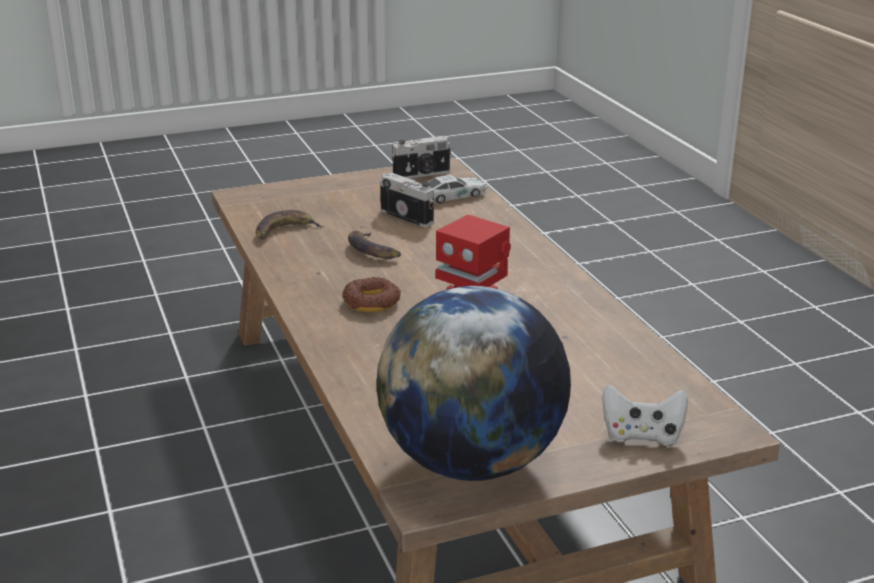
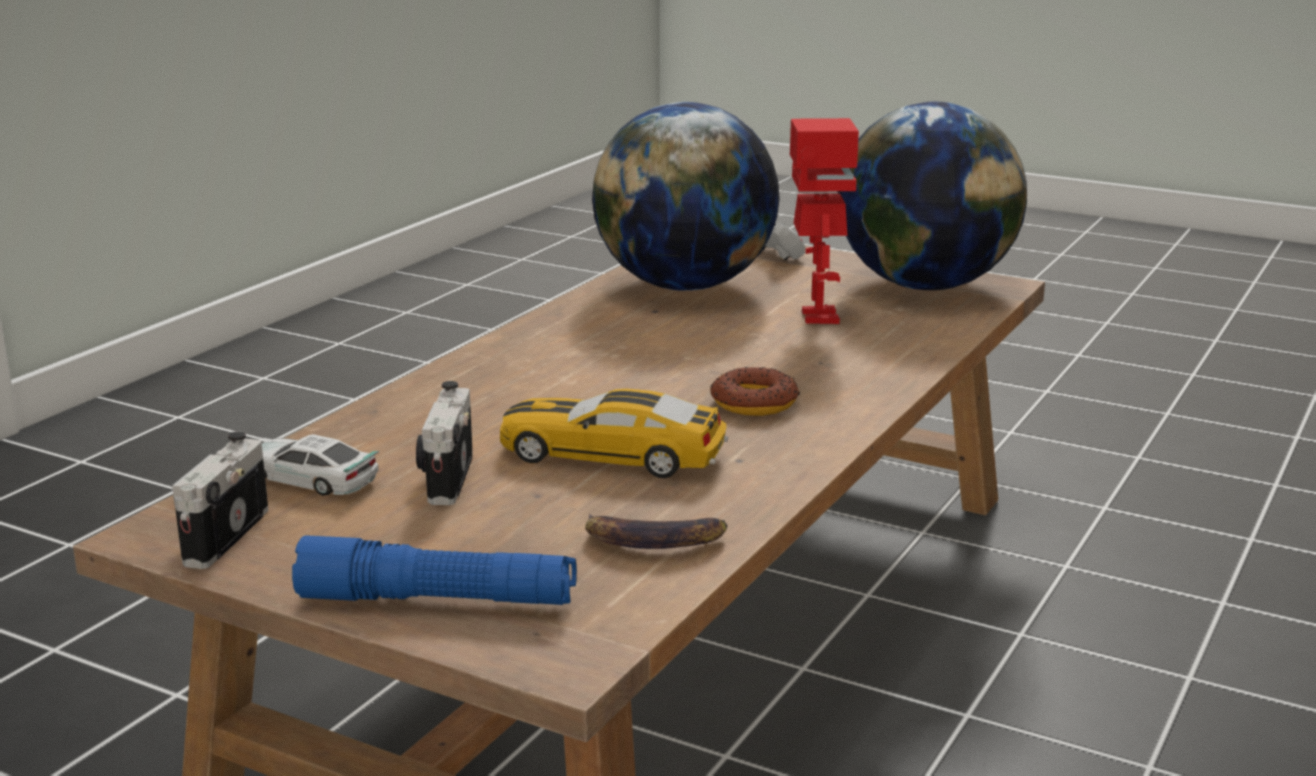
camera: 130 degrees left, 5 degrees down
(311, 190) = (437, 601): none -> blue flashlight
(372, 250) = (611, 455): banana -> toy car
(422, 175) = (222, 536): camera -> camera turned 105 degrees counterclockwise
(604, 367) = (685, 286): none -> globe

